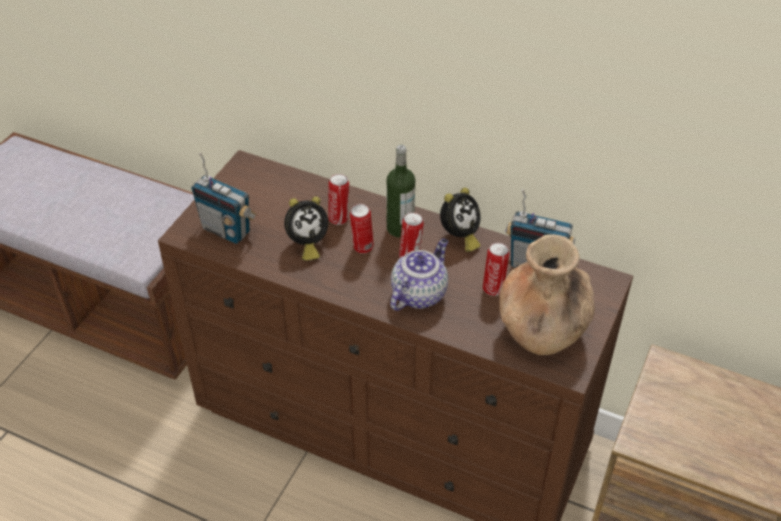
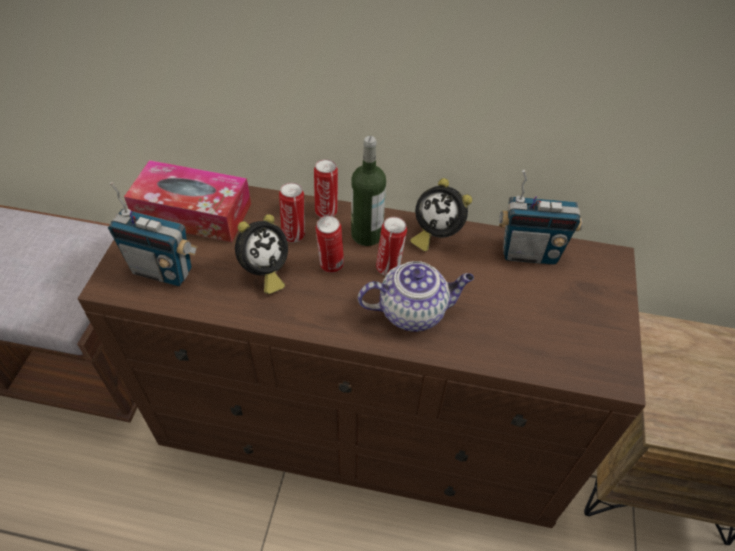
camera: 15 degrees left, 5 degrees up
(261, 189) = (193, 213): none -> tissue box
(419, 293) = (413, 311): teapot -> teapot turned 60 degrees clockwise
(459, 237) = (435, 234): alarm clock -> alarm clock turned 90 degrees clockwise
(493, 288) = (494, 289): can -> can (326, 210)
(541, 332) = (567, 334): brown vase -> none

